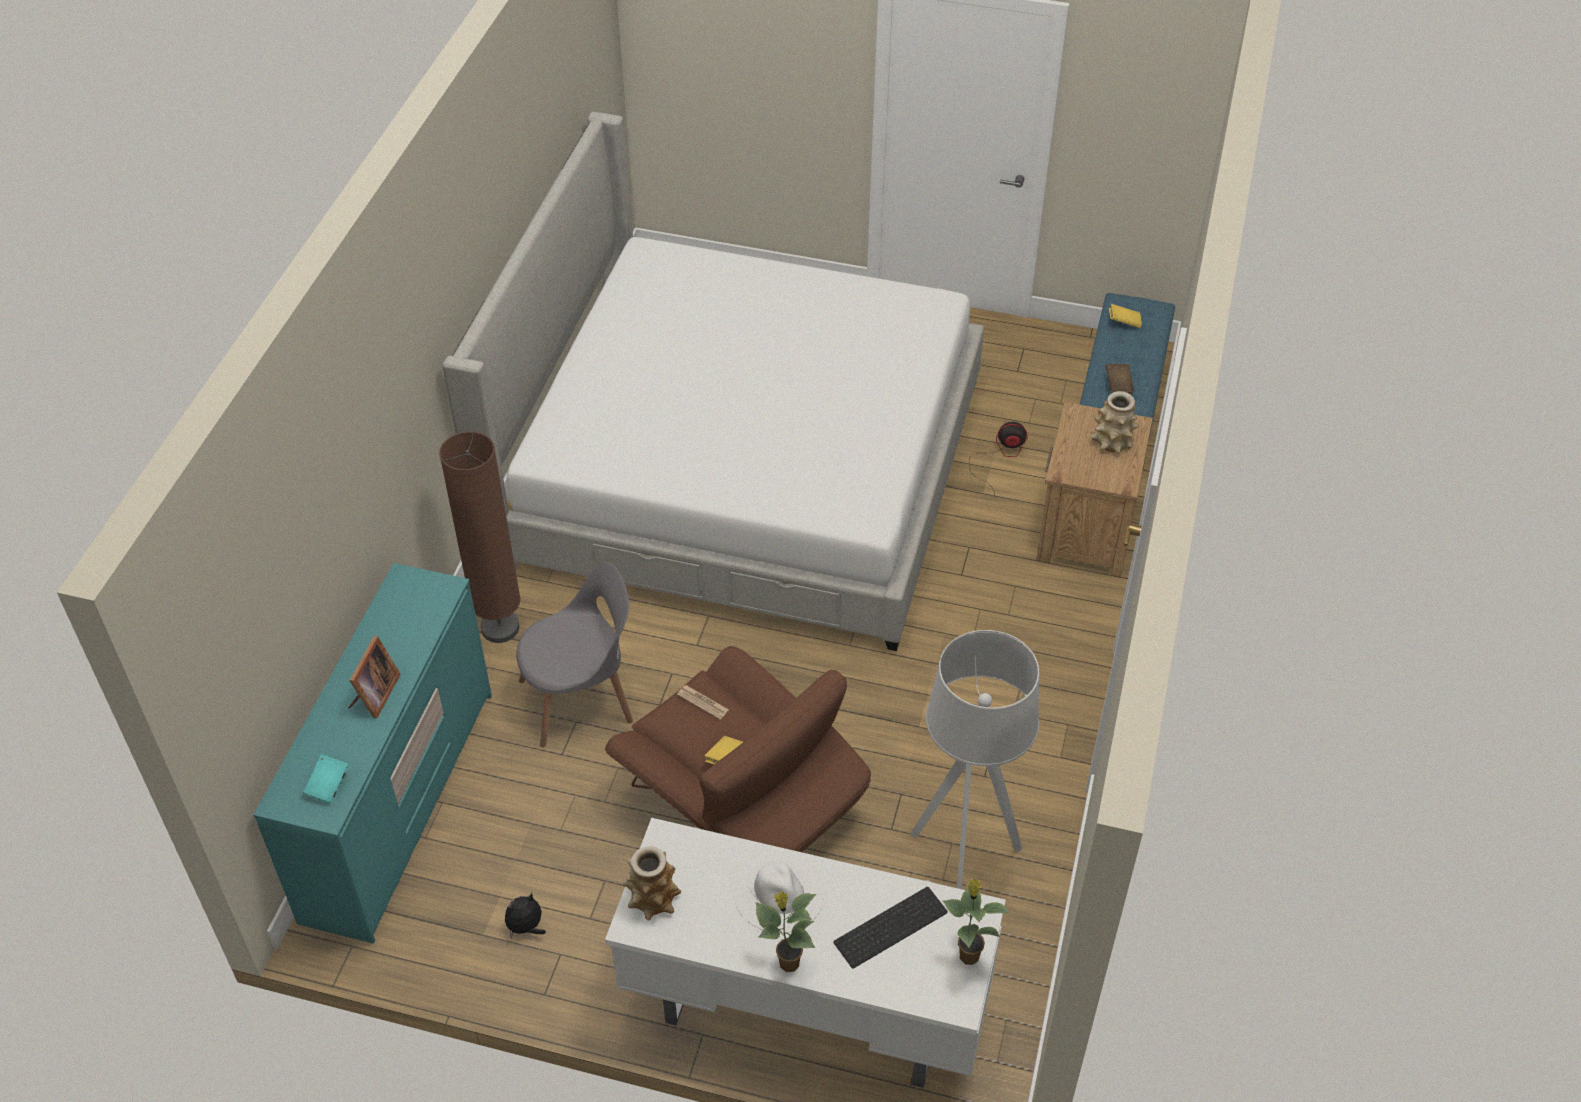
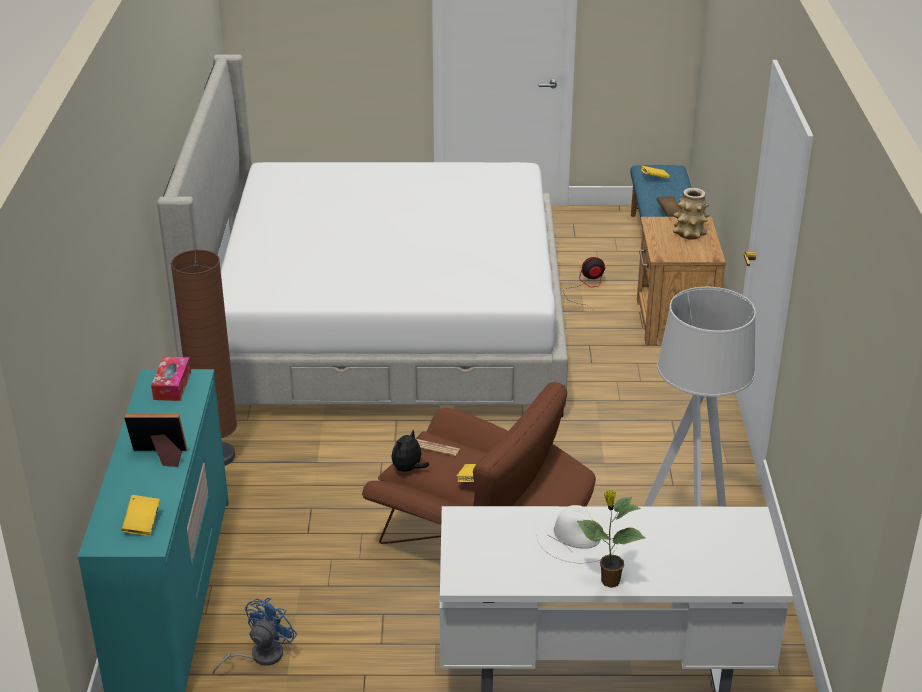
camera: 15 degrees left, 15 degrees down
(328, 785) = (142, 524): turquoise book -> yellow book
(374, 695) = (160, 456): picture frame -> picture frame turned 90 degrees counterclockwise
(418, 594) = (172, 385): none -> tissue box
(463, 905) = (260, 656): none -> blue fan
(526, 927) = (325, 661): plush toy -> plush toy (408, 469)
(581, 699) = (309, 492): grey chair -> none
(653, 898) = (469, 559): vase -> none
(890, 925) = (682, 540): keyboard -> none
(968, 954) = (757, 547): potted plant -> none

